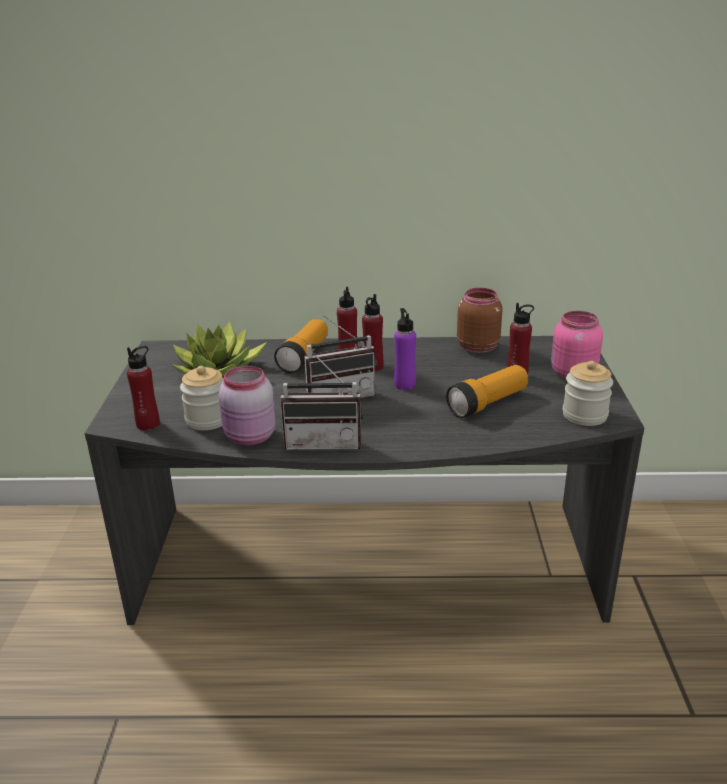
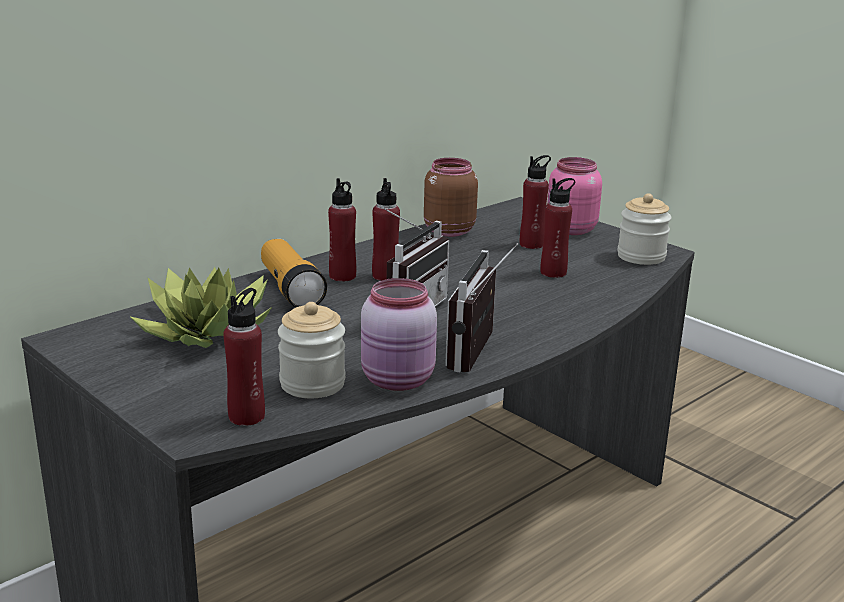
camera: 45 degrees left, 5 degrees down
(324, 441) = (481, 354): radio -> radio turned 150 degrees clockwise
(404, 384) = (450, 281): purple bottle -> none
(488, 403) = (553, 272): flashlight -> red bottle

